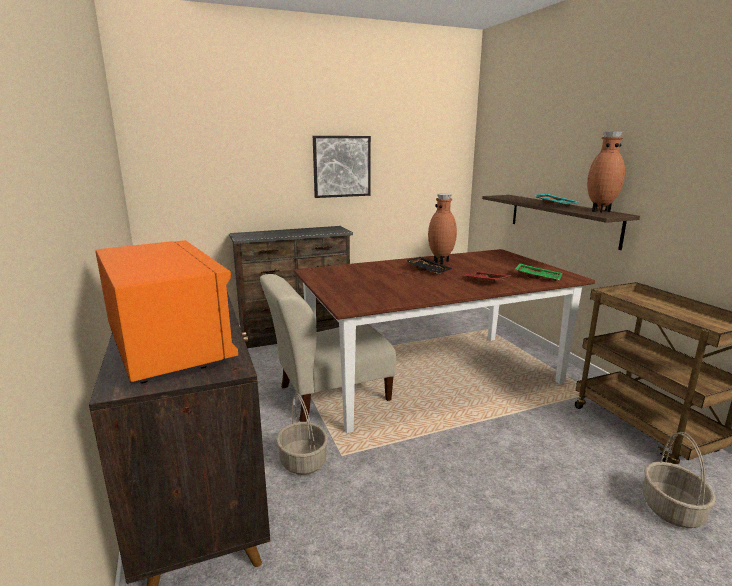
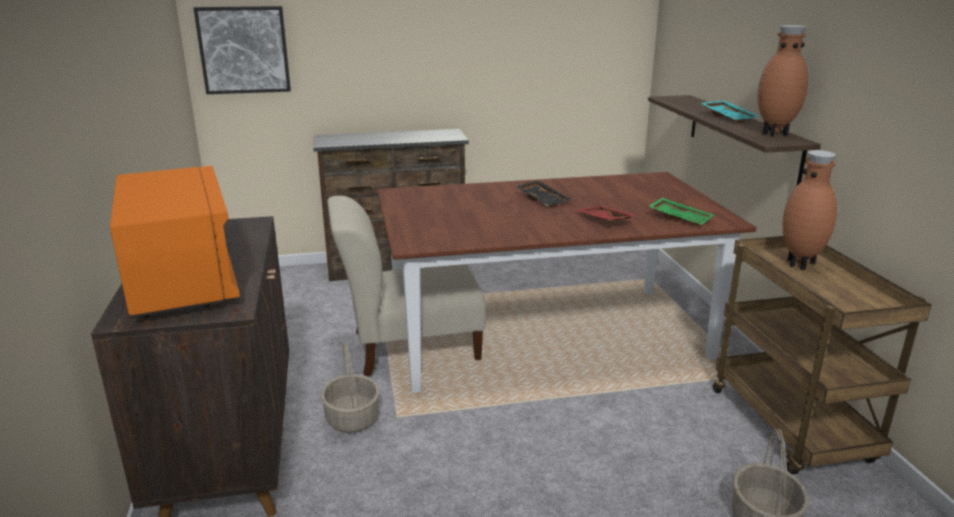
camera: 10 degrees right, 5 degrees up
(341, 166) = (462, 50): picture -> picture (244, 50)
(441, 262) = (569, 188): brown vase -> brown vase (801, 264)

